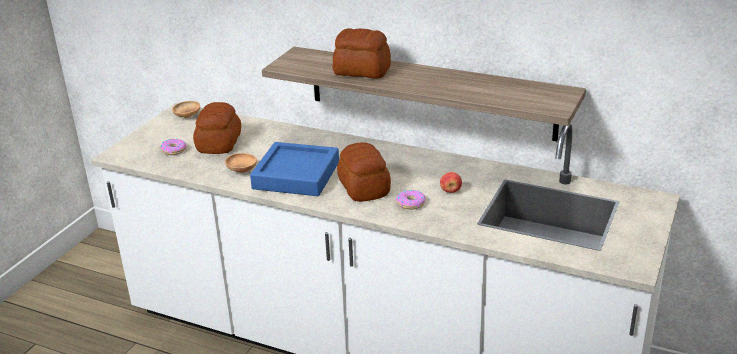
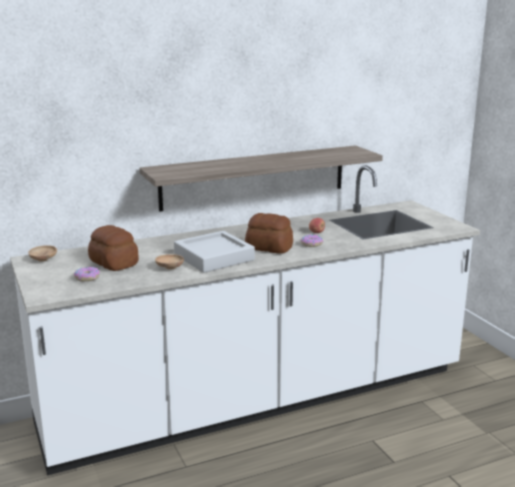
camera: 50 degrees left, 10 degrees down
(296, 175) = (214, 257): blue tray -> grey tray
(362, 71) = (224, 165): bread -> none

